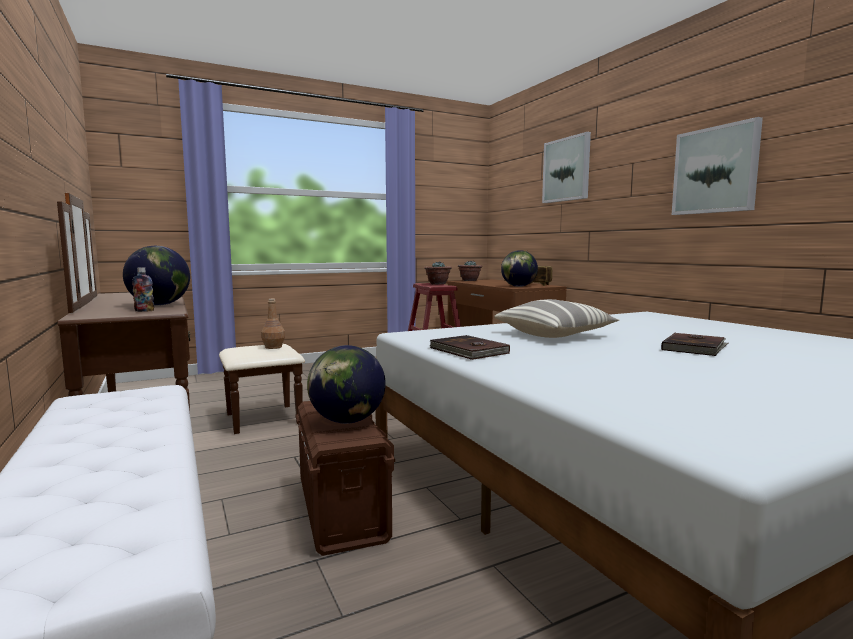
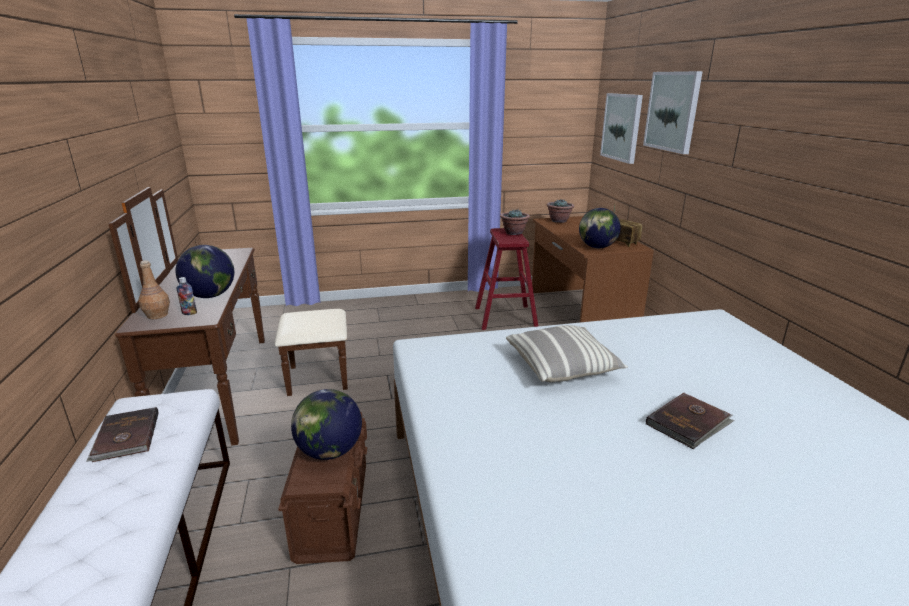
camera: 15 degrees right, 15 degrees up
(273, 347) = (323, 319): brown bottle -> brown bottle (157, 315)
(468, 351) = (447, 397): brown book -> brown book (125, 437)
(715, 170) = (823, 166): picture -> picture (622, 127)

